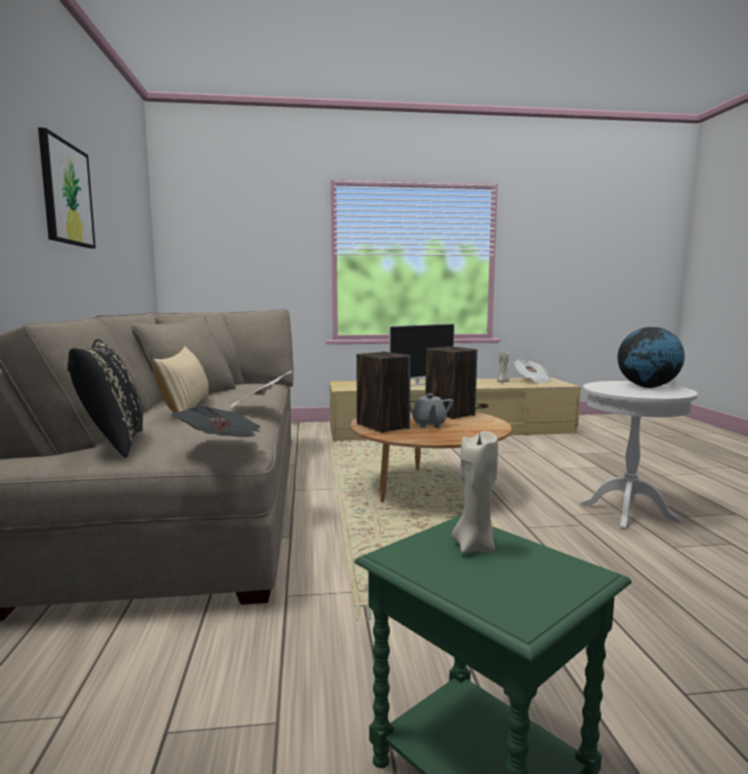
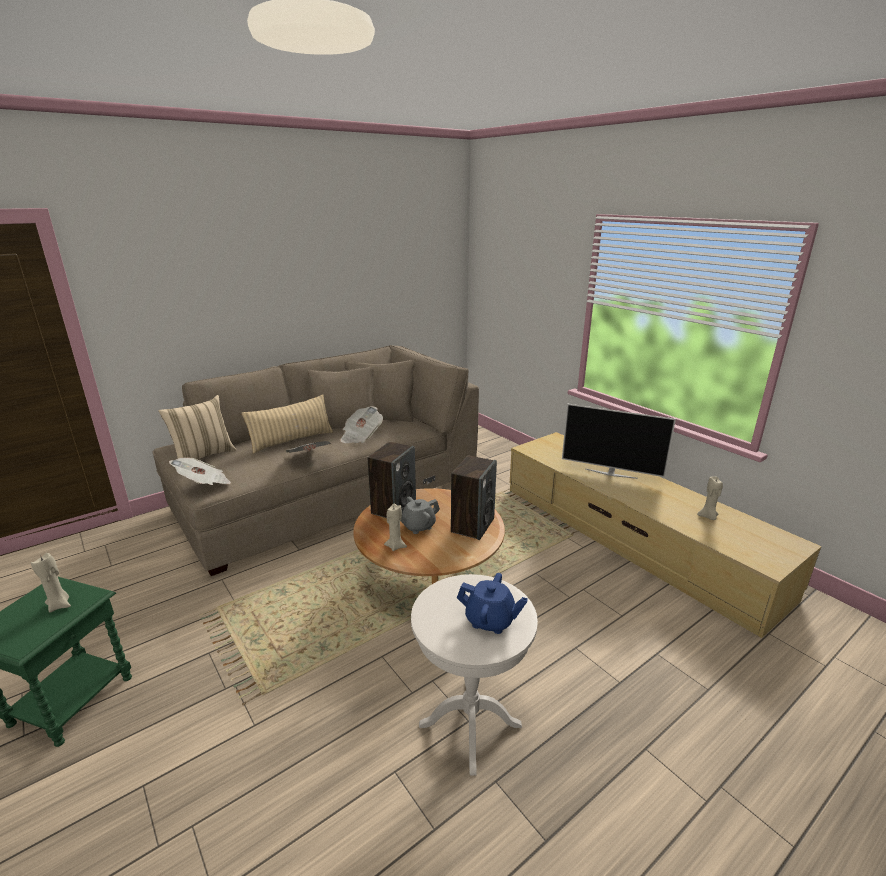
camera: 60 degrees right, 15 degrees up
(66, 194) = (302, 273): picture -> none
(112, 445) = (203, 456): black pillow -> beige pillow
(454, 434) = (395, 546): none -> beige candle
(532, 381) = (753, 536): newspaper -> newspaper (361, 436)
(647, 386) = (490, 620): globe -> blue teapot

